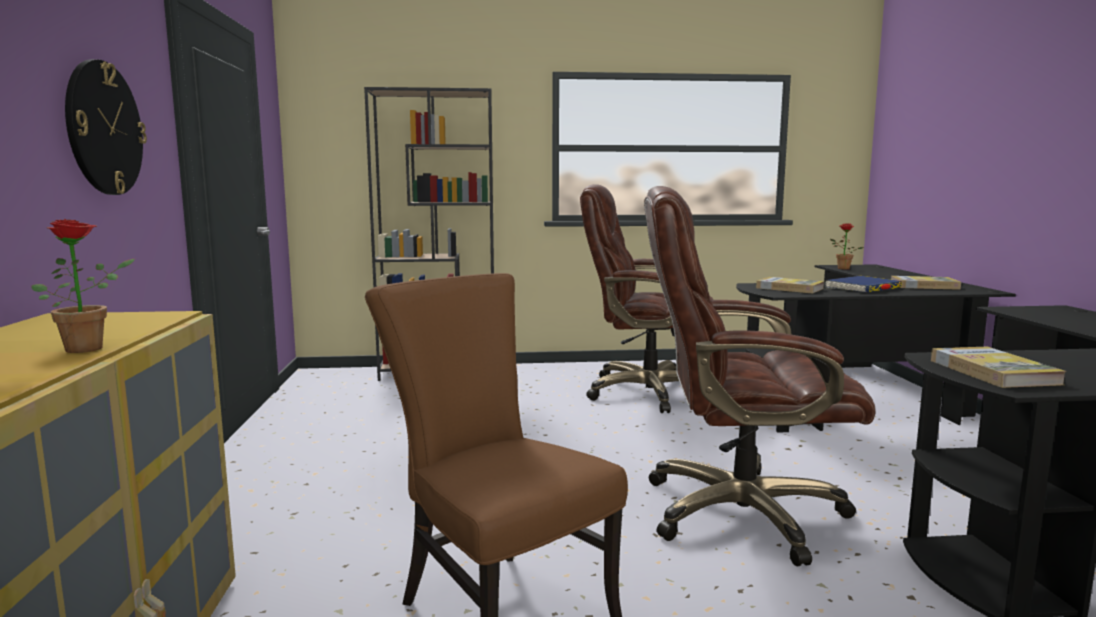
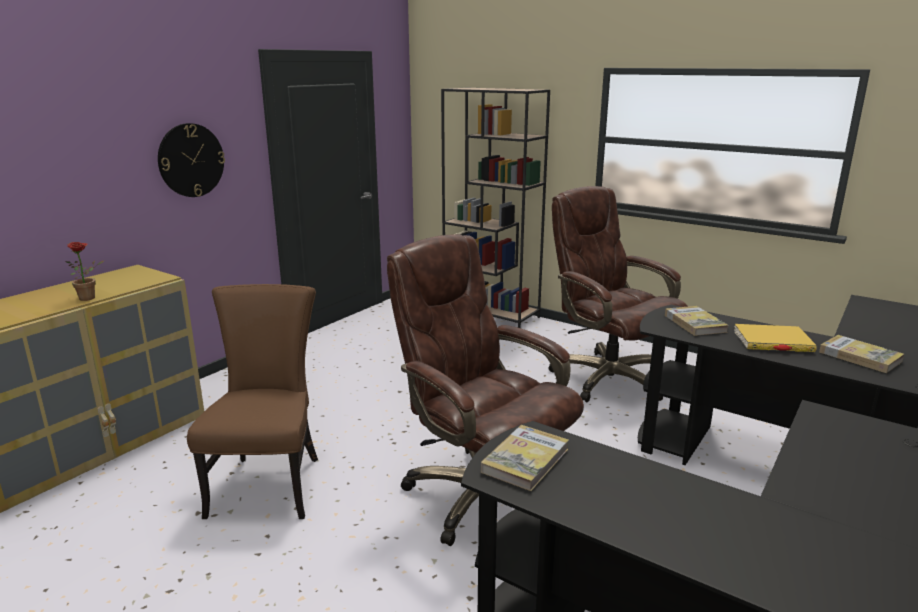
camera: 40 degrees right, 10 degrees up
(842, 268) = (861, 307): potted plant -> none
(863, 288) = (772, 342): blue book -> yellow book

